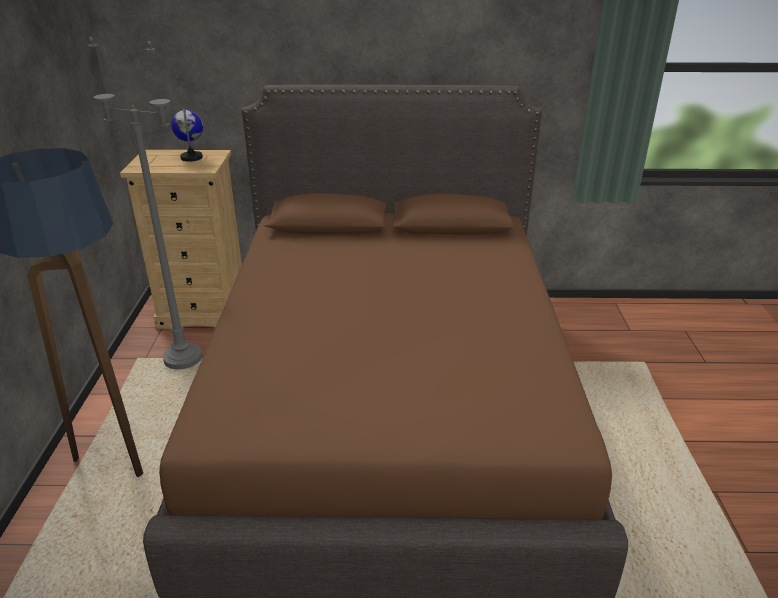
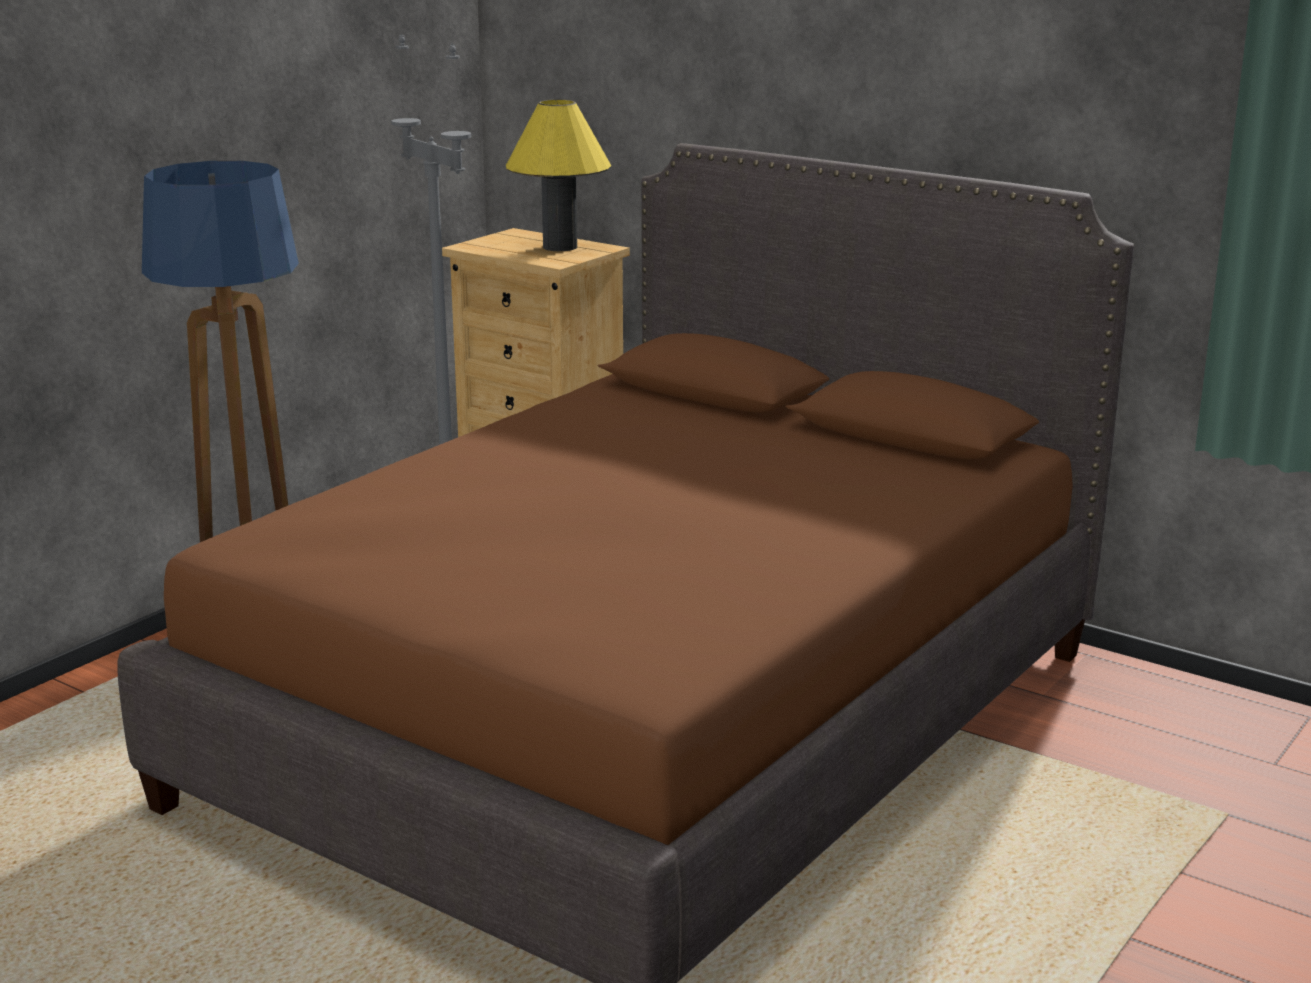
camera: 35 degrees right, 10 degrees down
(192, 157) = (560, 247): globe -> yellow table lamp

